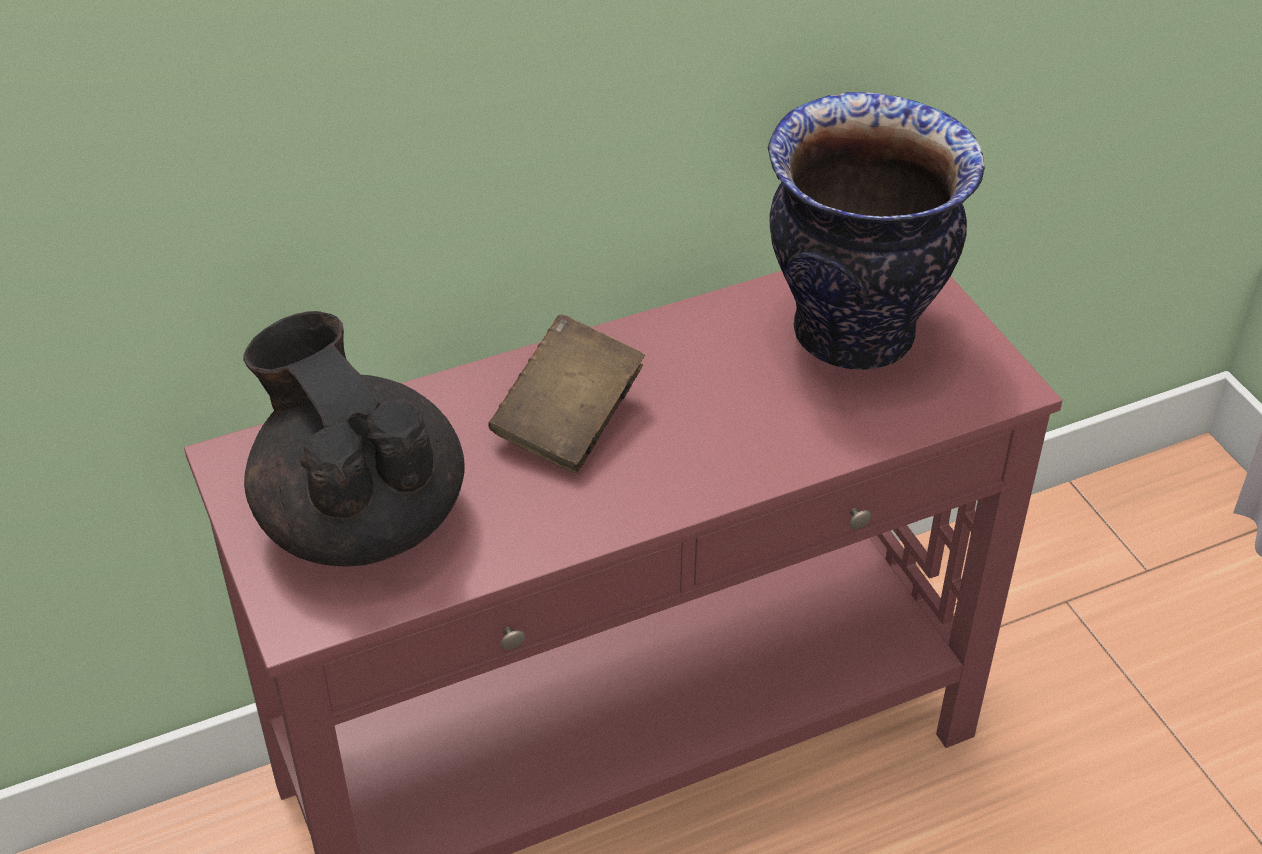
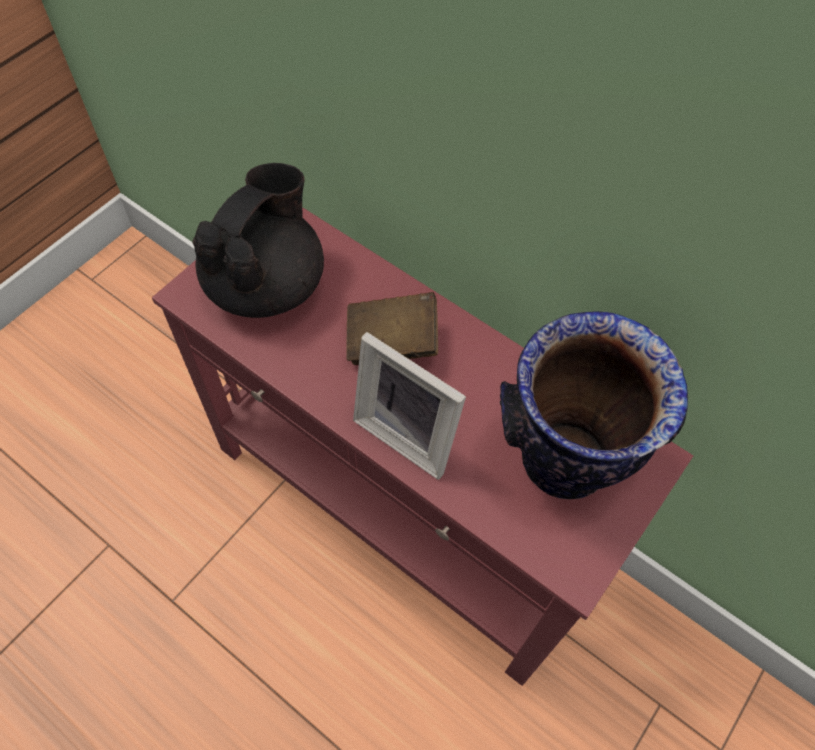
camera: 60 degrees right, 15 degrees up
(723, 456) = (409, 432): none -> picture frame

